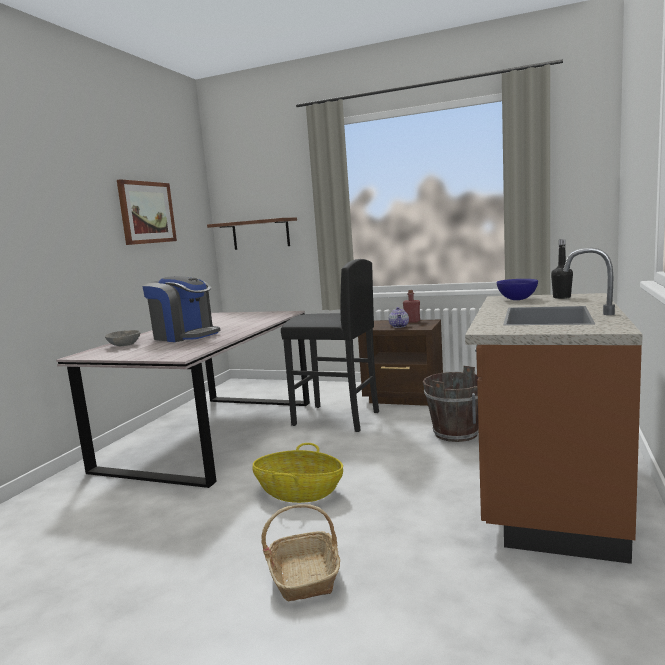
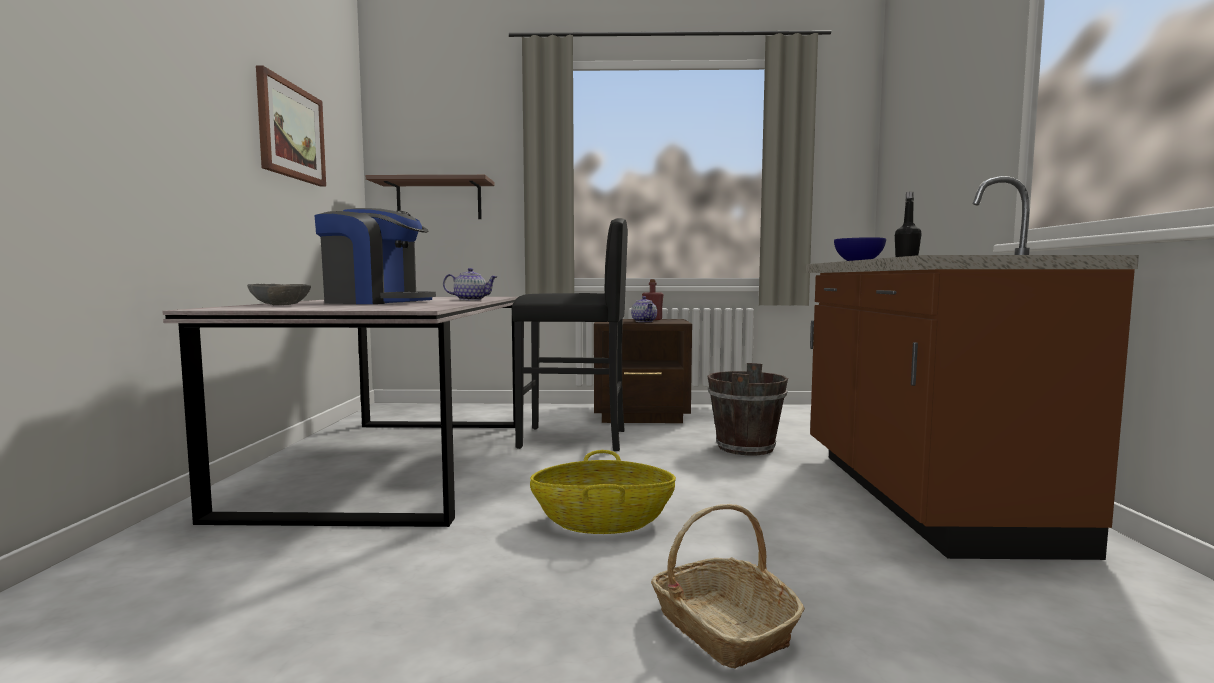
camera: 20 degrees left, 5 degrees down
(252, 326) = (471, 300): none -> teapot

